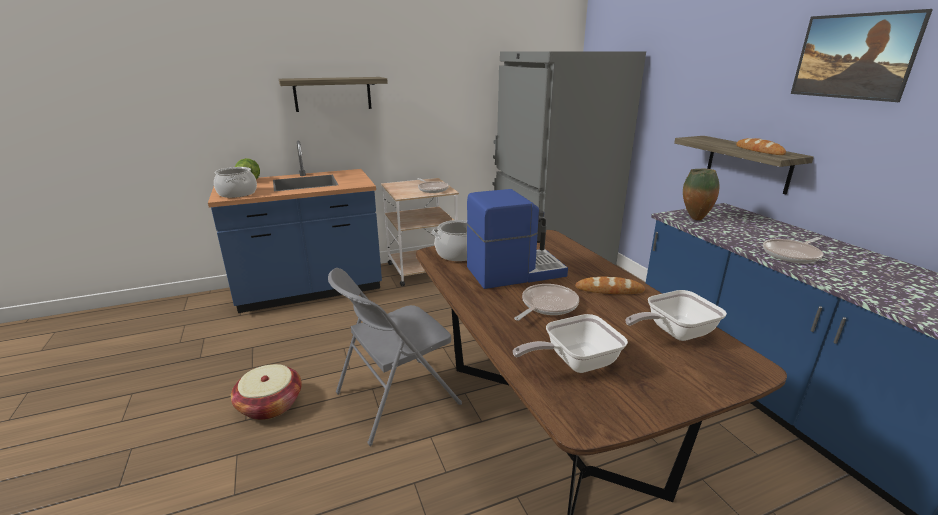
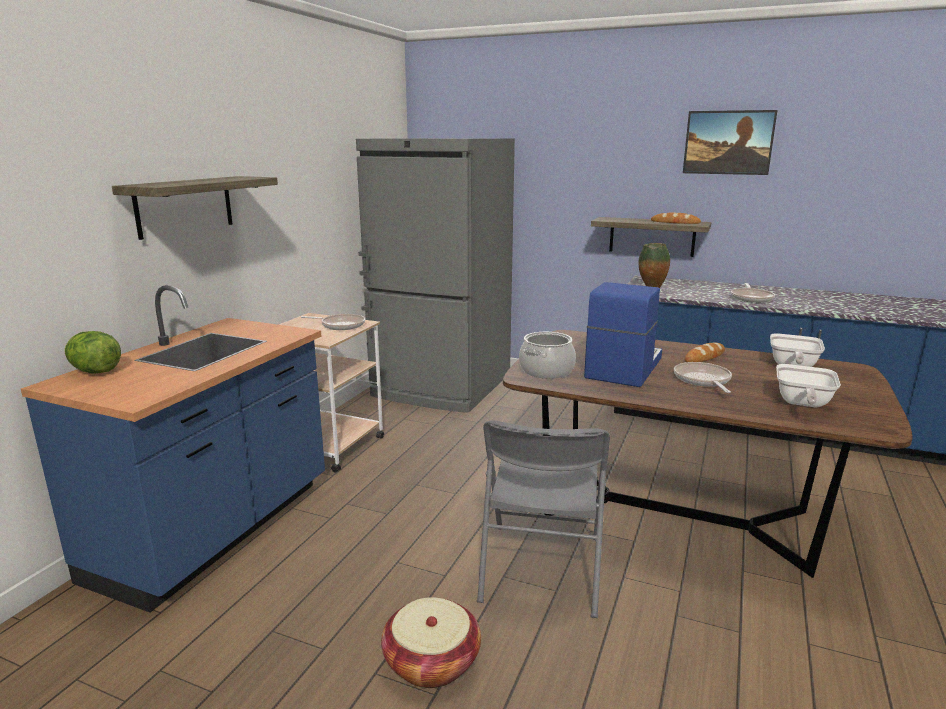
camera: 45 degrees left, 5 degrees down
(237, 193) = (142, 389): cooking pot -> none

